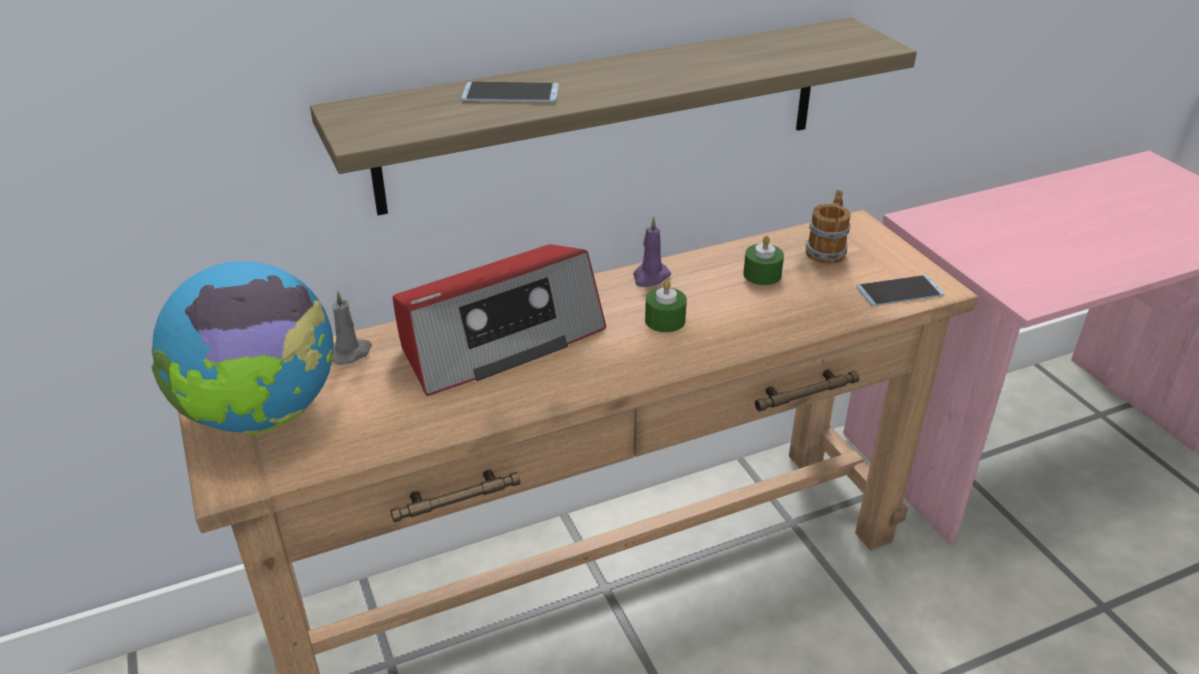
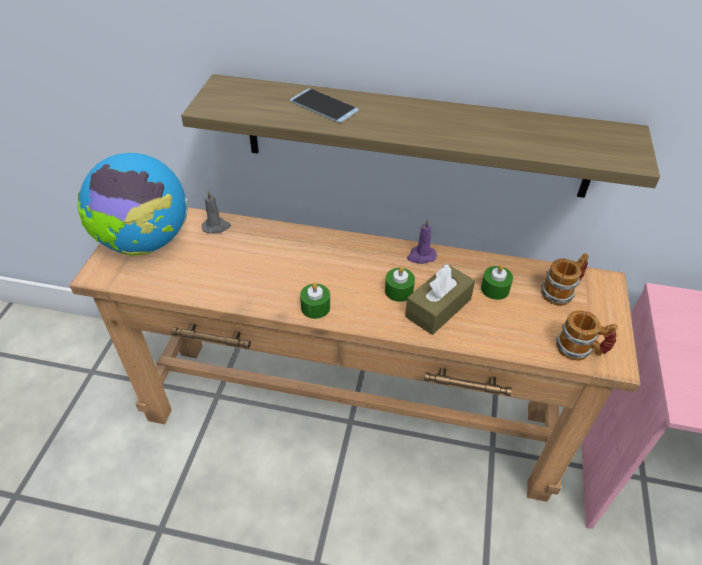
camera: 35 degrees right, 10 degrees up
(498, 339) = (295, 256): radio -> none
(588, 379) = (315, 307): none -> green candle
(725, 317) = (438, 308): none -> brown tissue box
(899, 291) = (580, 350): phone -> mug

